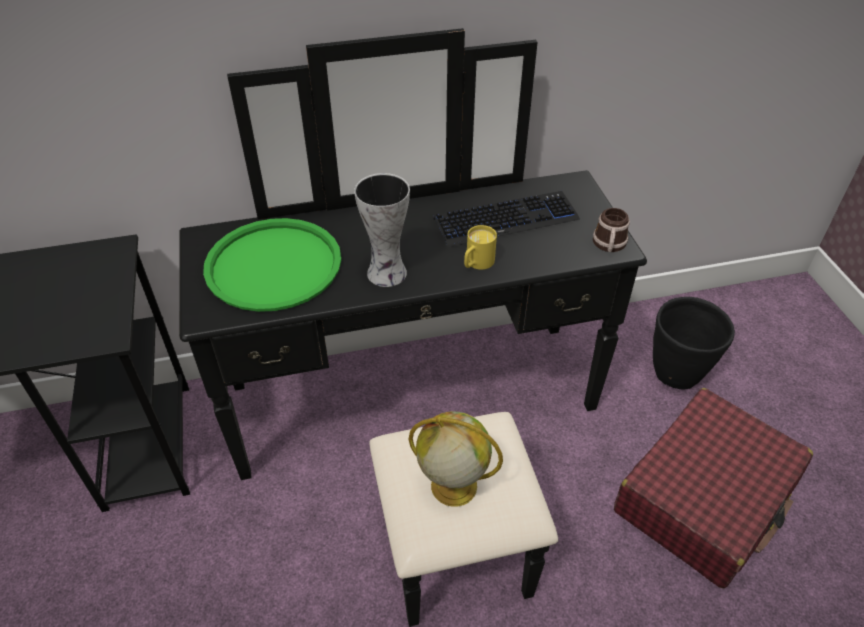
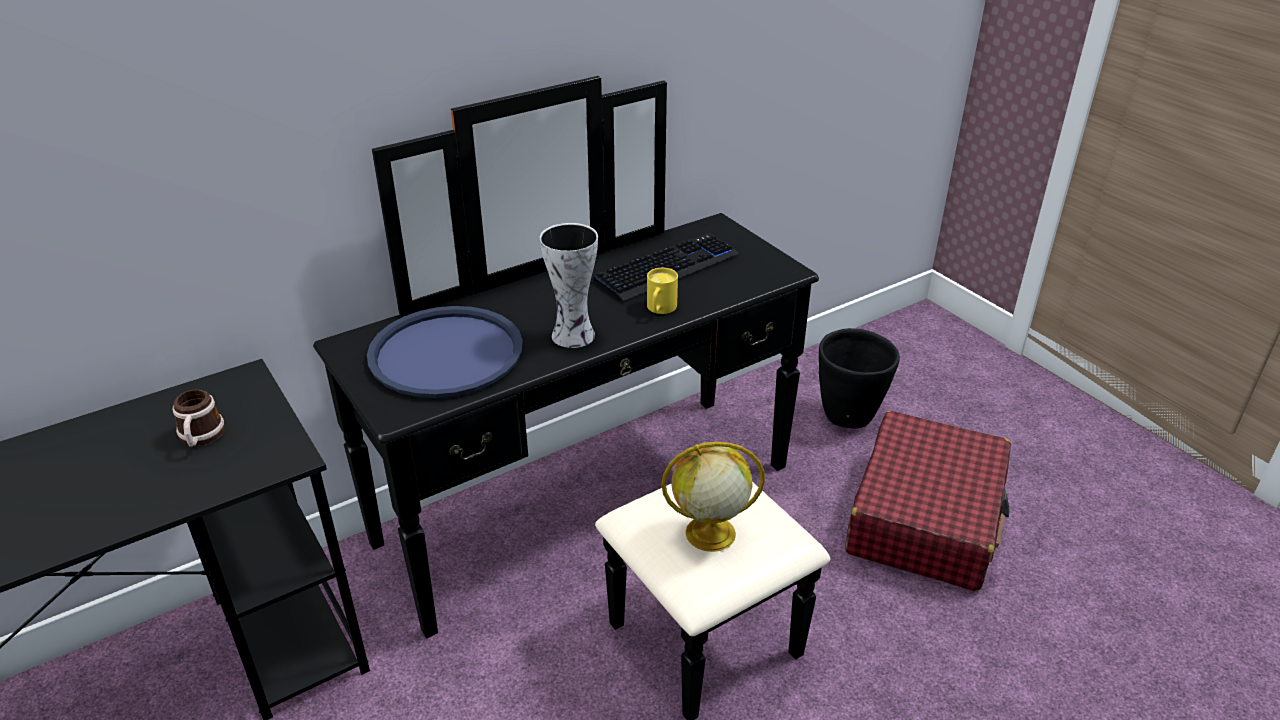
camera: 20 degrees left, 10 degrees down
(273, 265) = (446, 353): green tray -> blue tray
(609, 245) = (778, 270): mug -> mug (201, 438)

